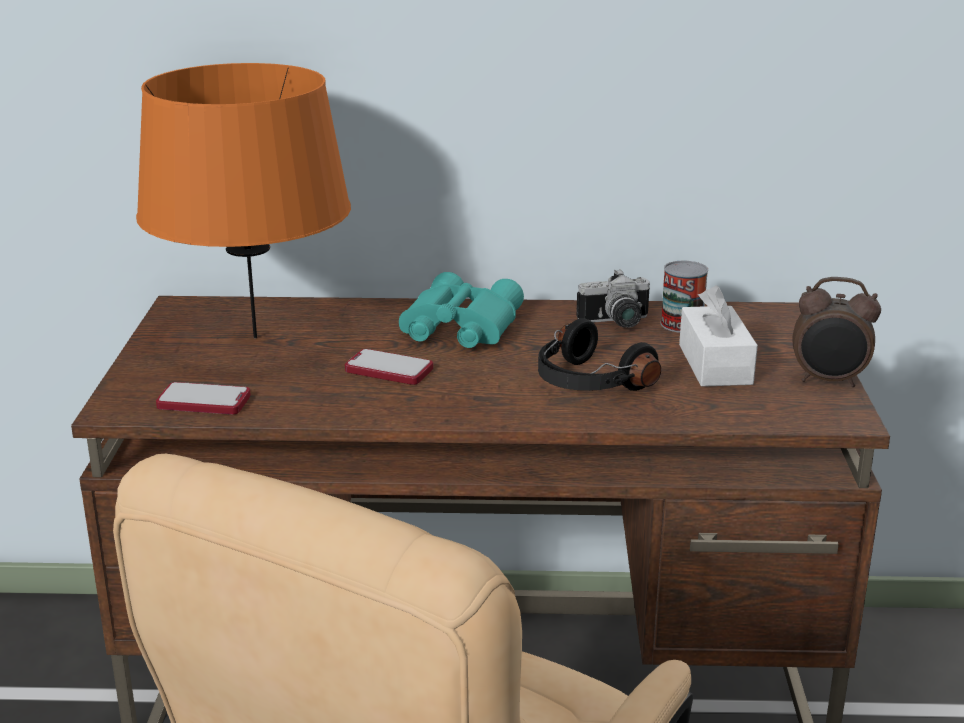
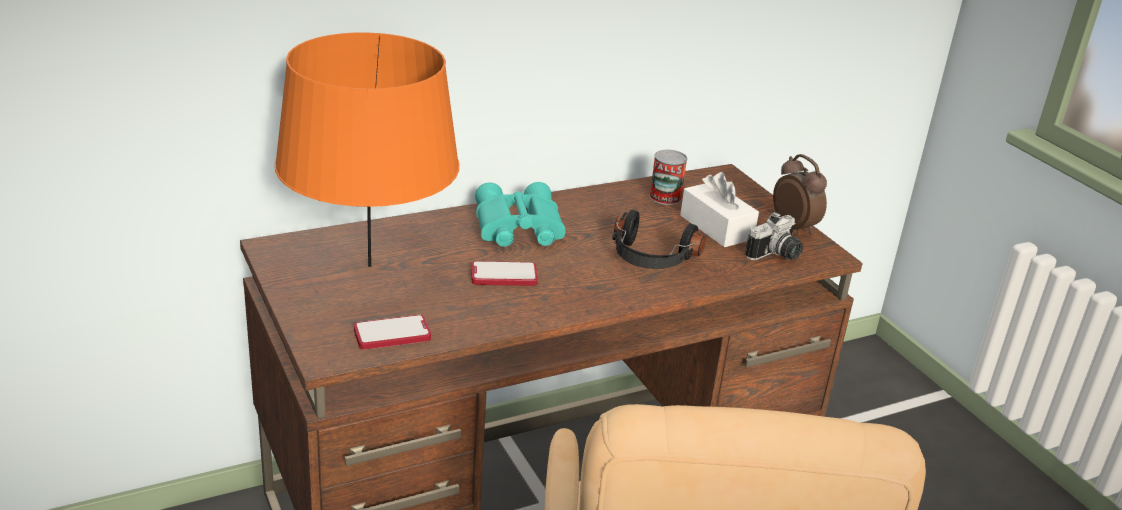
camera: 30 degrees left, 5 degrees up
(616, 323) = (622, 204): camera -> camera (776, 255)
(829, 381) = (794, 227): alarm clock -> alarm clock turned 105 degrees counterclockwise

